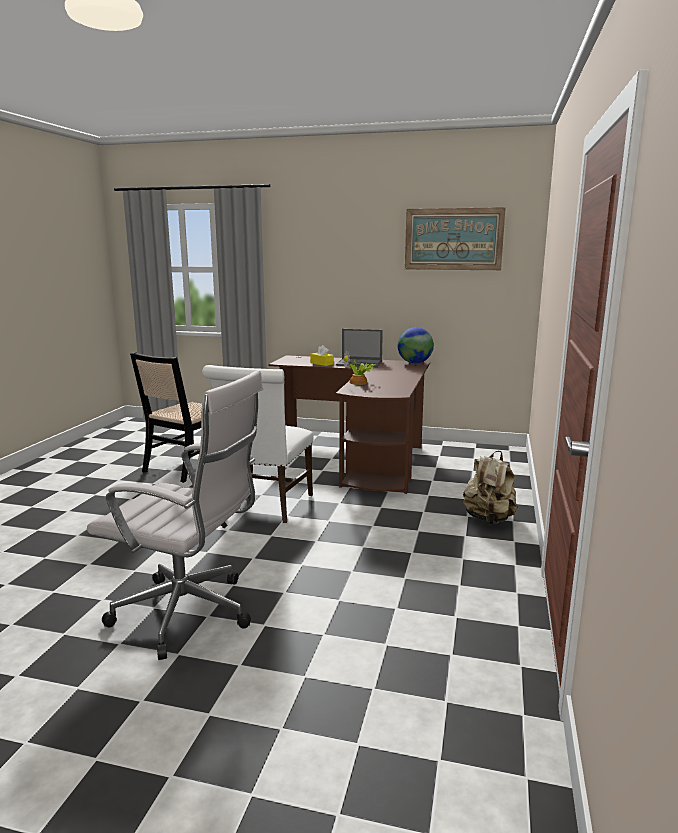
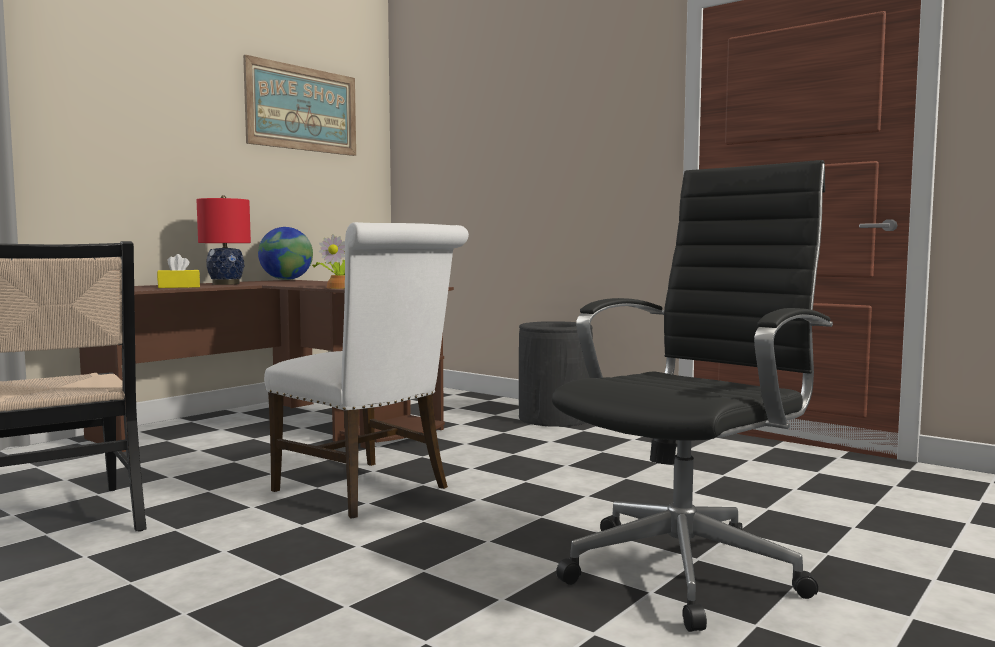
camera: 65 degrees left, 10 degrees down
(189, 615) = (688, 569): white office chair -> black office chair
(359, 363) = (226, 284): laptop -> red table lamp
(489, 519) = (555, 418): beige backpack -> black trash can

